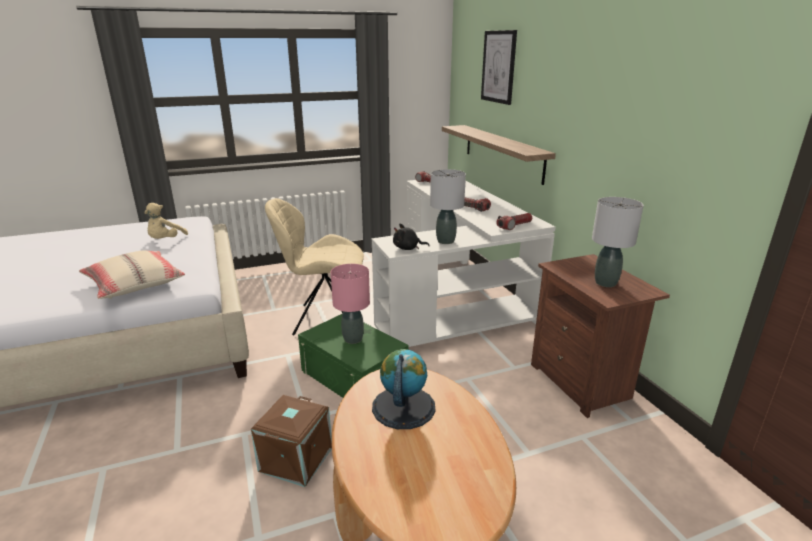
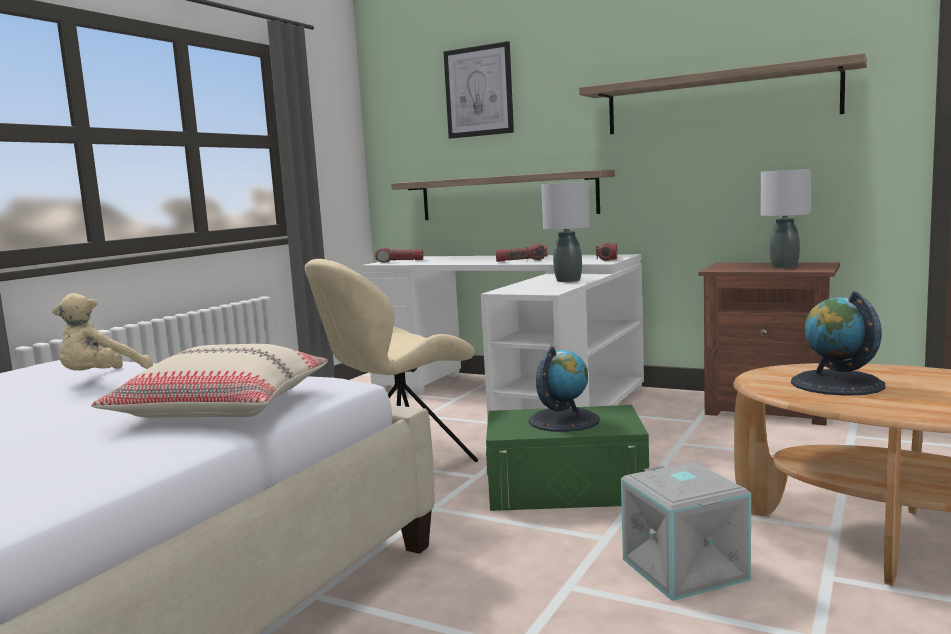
camera: 40 degrees left, 15 degrees down
(166, 241) = (101, 379): beige plush toy -> beige plush toy turned 60 degrees clockwise
(296, 460) = (686, 569): brown storage box -> grey storage box
(353, 339) = (563, 420): pink table lamp -> globe
(408, 248) = (550, 289): black plush toy -> none
(624, 115) = (719, 100): none -> shelf

